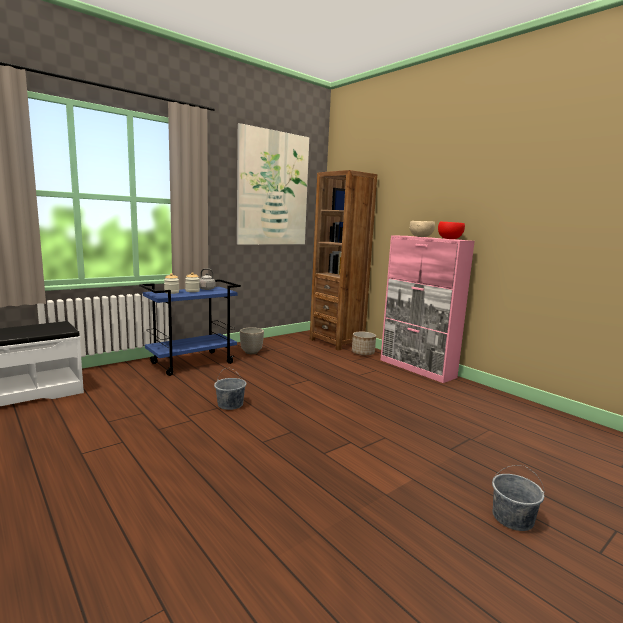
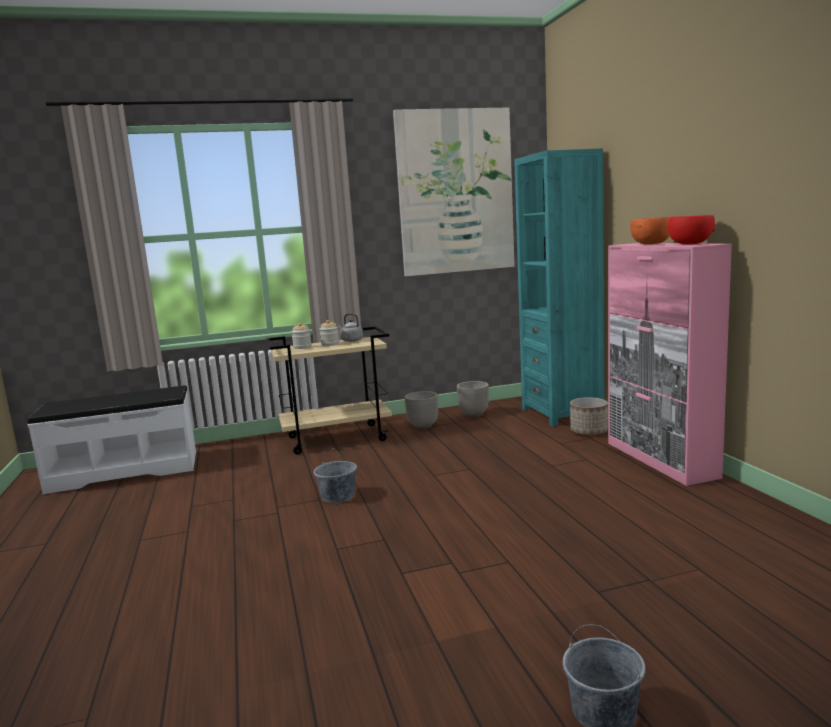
camera: 25 degrees right, 0 degrees up
(193, 363) = (337, 439): blue cart -> beige cart
(280, 343) = (474, 414): none -> planter
(336, 342) = (561, 413): brown bookcase -> turquoise bookcase
(421, 237) = (651, 244): beige bowl -> orange bowl

